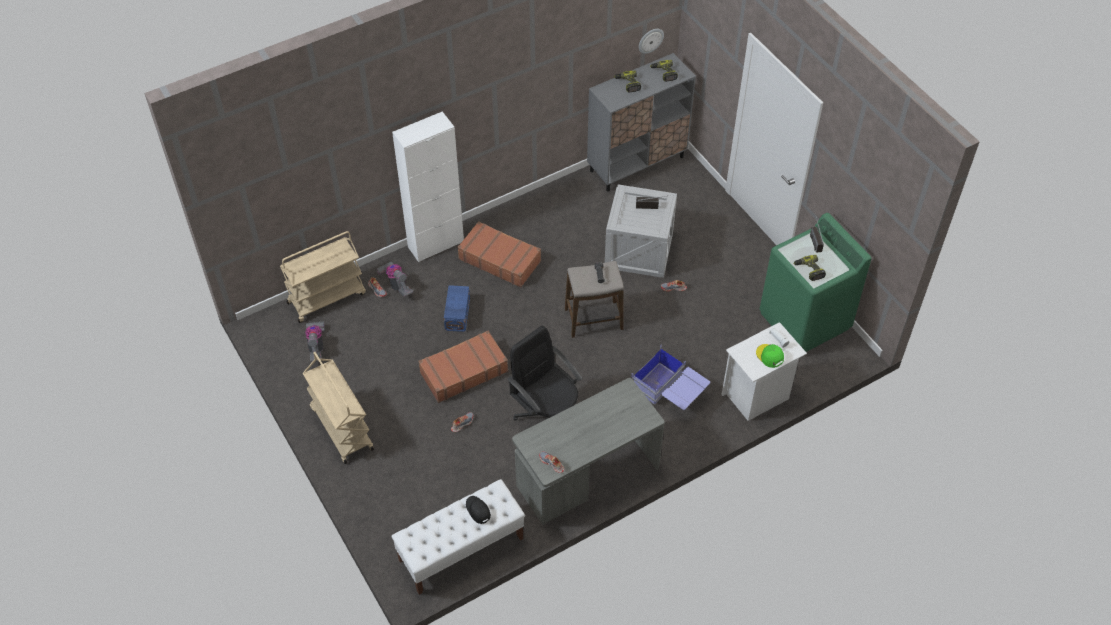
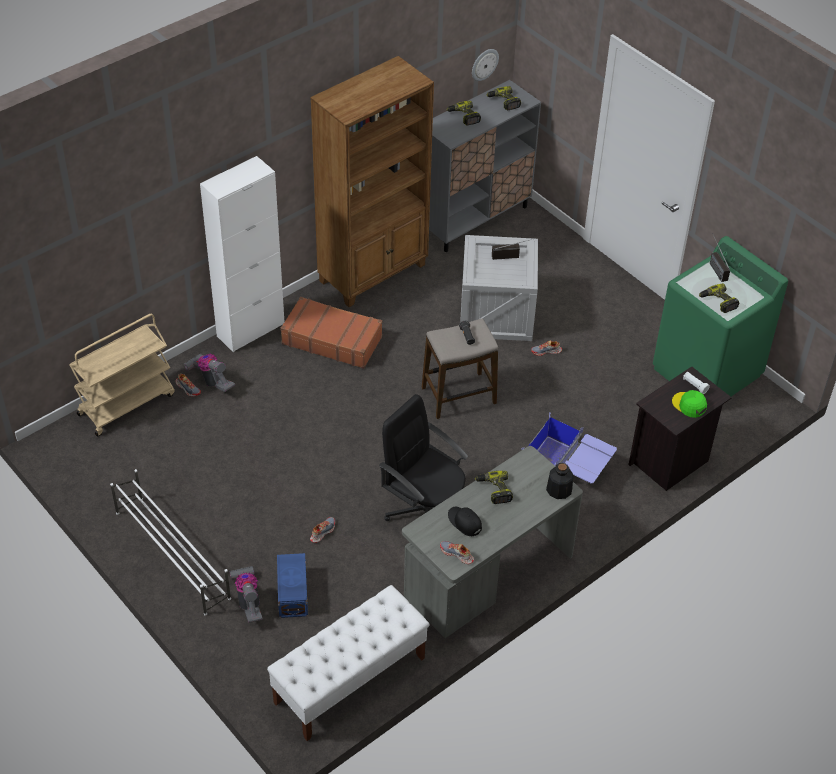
camera: 10 degrees left, 5 degrees down
(316, 346) = (123, 461): vacuum cleaner -> vacuum cleaner (248, 600)
(341, 428) = (172, 554): beige cart -> white shoe rack
(456, 315) = (291, 407): blue storage box -> blue storage box (292, 594)
(463, 372) = (312, 472): brown suitcase -> none
(478, 510) = (370, 624): black cap -> black cap (464, 522)
(544, 204) = (374, 273): none -> brown bookcase
(592, 412) = (494, 490): none -> power drill
(645, 418) = (559, 489): none -> bottle
(756, 396) = (670, 462): white nightstand -> black nightstand

